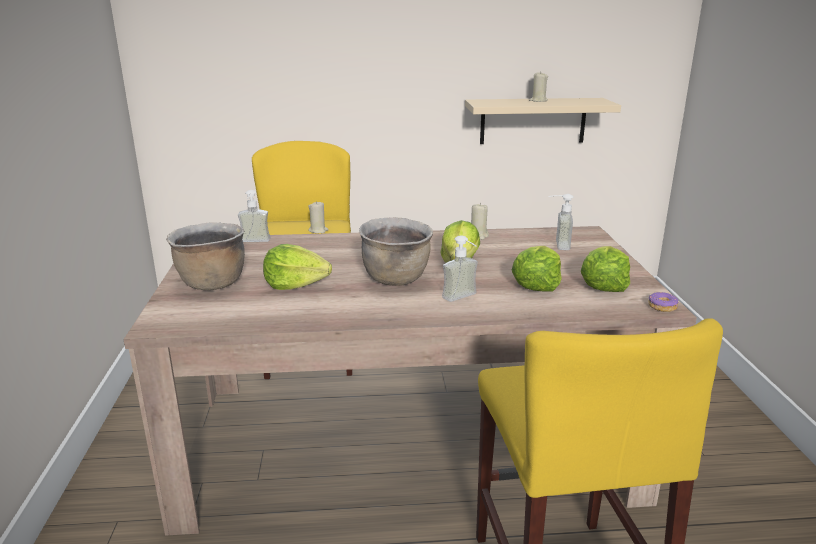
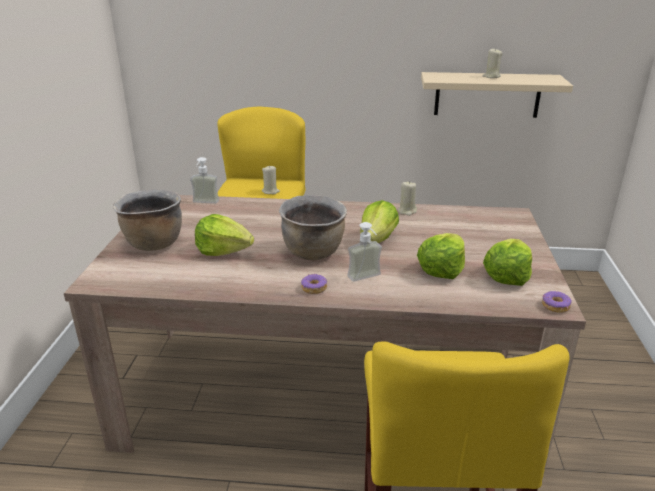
camera: 10 degrees right, 5 degrees up
(411, 311) = (313, 288): none -> donut
(556, 245) = (478, 227): soap dispenser -> none

